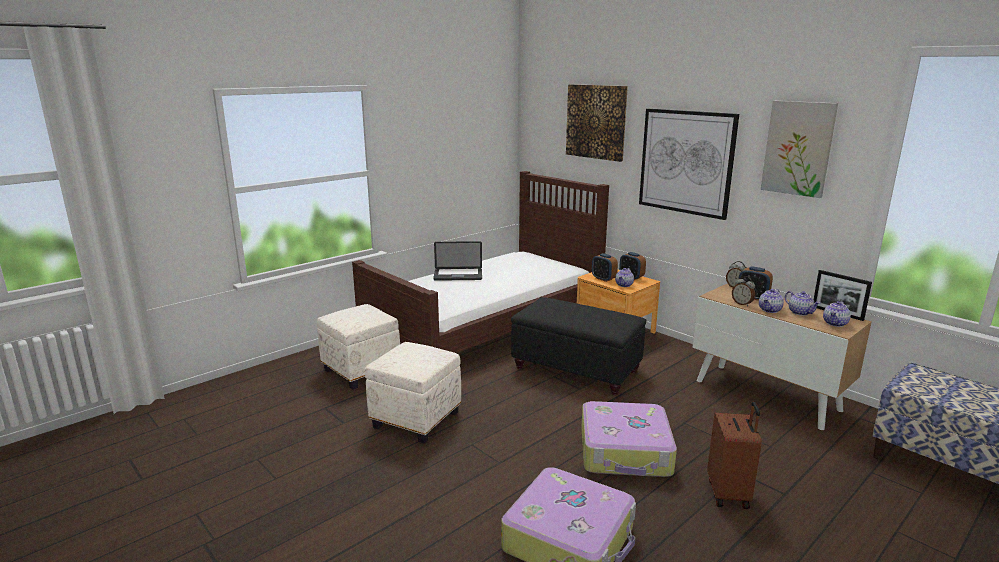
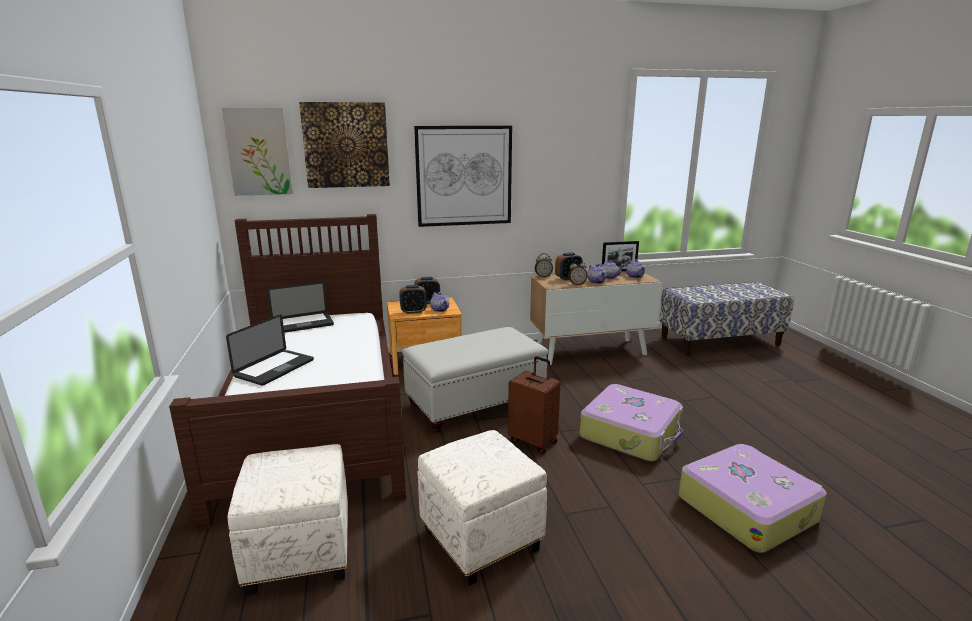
camera: 60 degrees left, 0 degrees up
(528, 260) = (302, 324): none -> laptop
(577, 369) = (476, 404): black ottoman -> white ottoman
(729, 493) = (706, 415): brown suitcase -> brown suitcase (533, 441)
(798, 148) = (563, 151): picture -> picture (259, 152)

